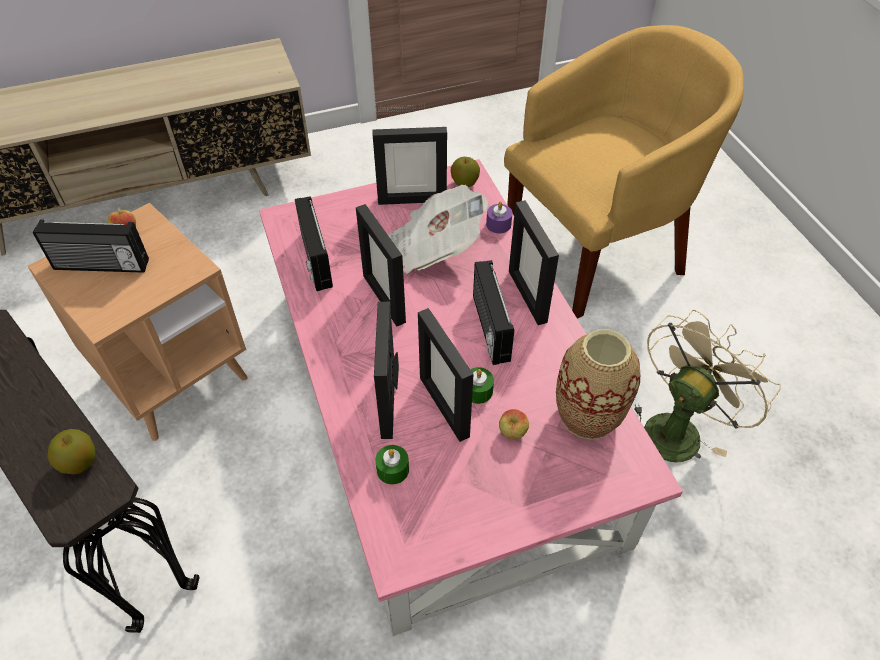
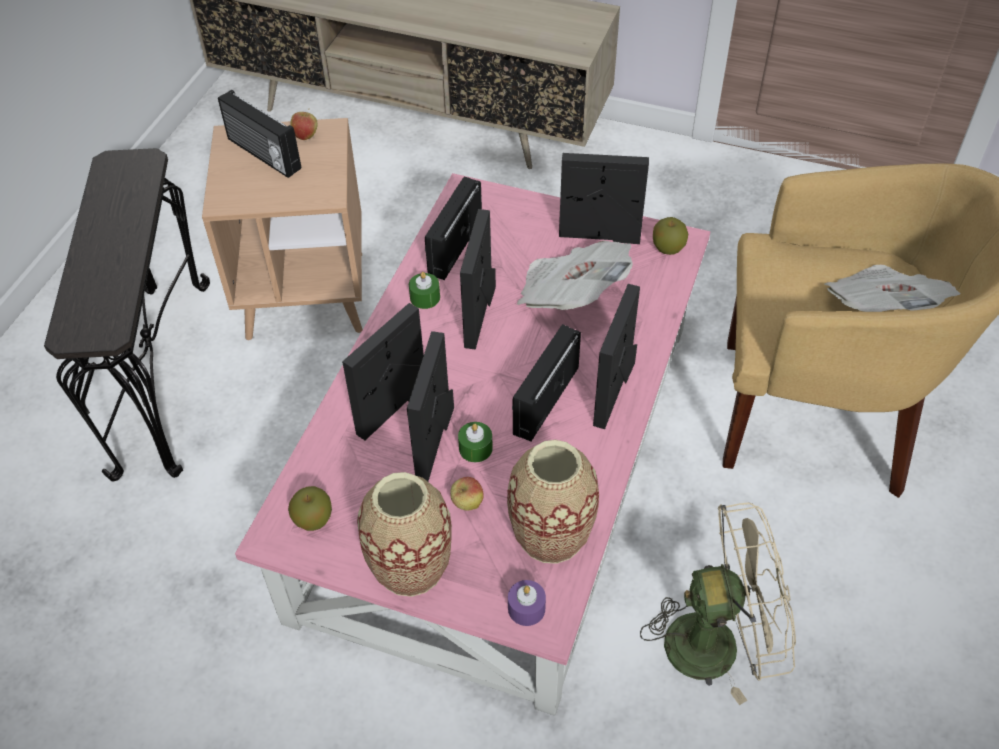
camera: 40 degrees right, 0 degrees up
(79, 462) = (110, 301): apple -> apple (313, 520)
(392, 469) = (340, 465): green candle -> green candle (425, 297)
(412, 199) = (599, 237): picture frame -> picture frame turned 150 degrees clockwise
(498, 224) = (658, 308): purple candle -> purple candle (526, 608)
(520, 506) = (410, 566): none -> vase
(641, 149) = (881, 310): none -> newspaper

